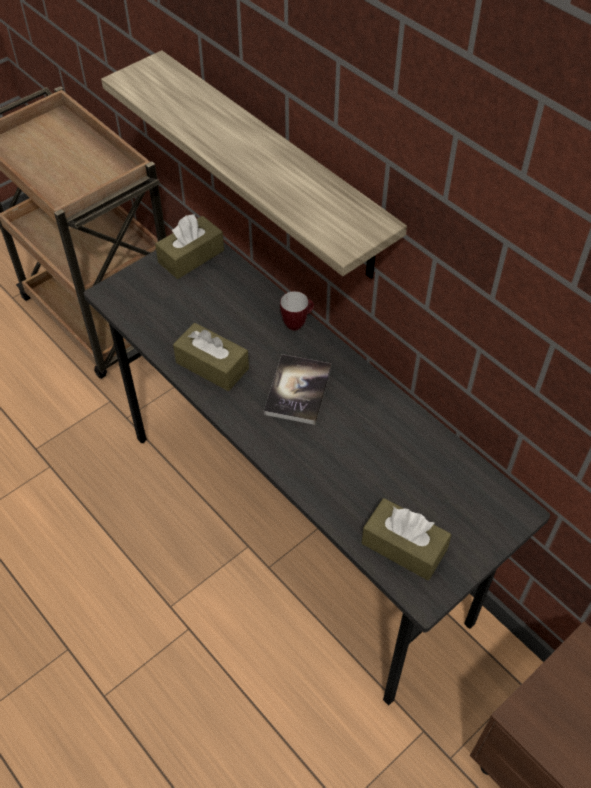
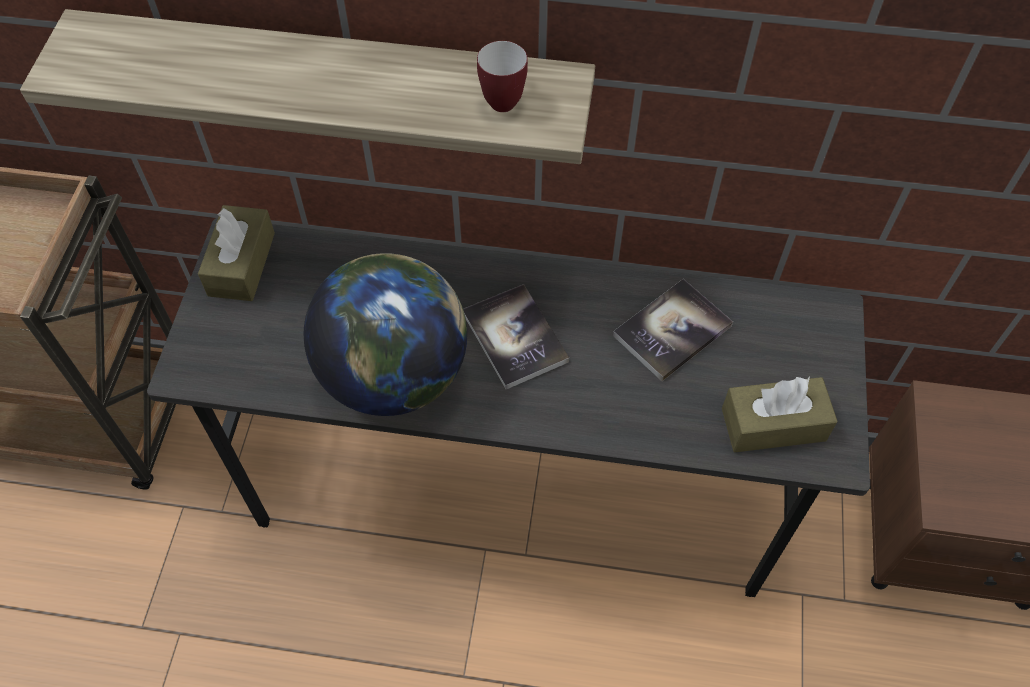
camera: 40 degrees left, 5 degrees up
(212, 365) = (395, 374): brown tissue box -> globe
(297, 323) = (440, 263): mug -> mug (503, 98)
(397, 450) = (672, 331): none -> book

